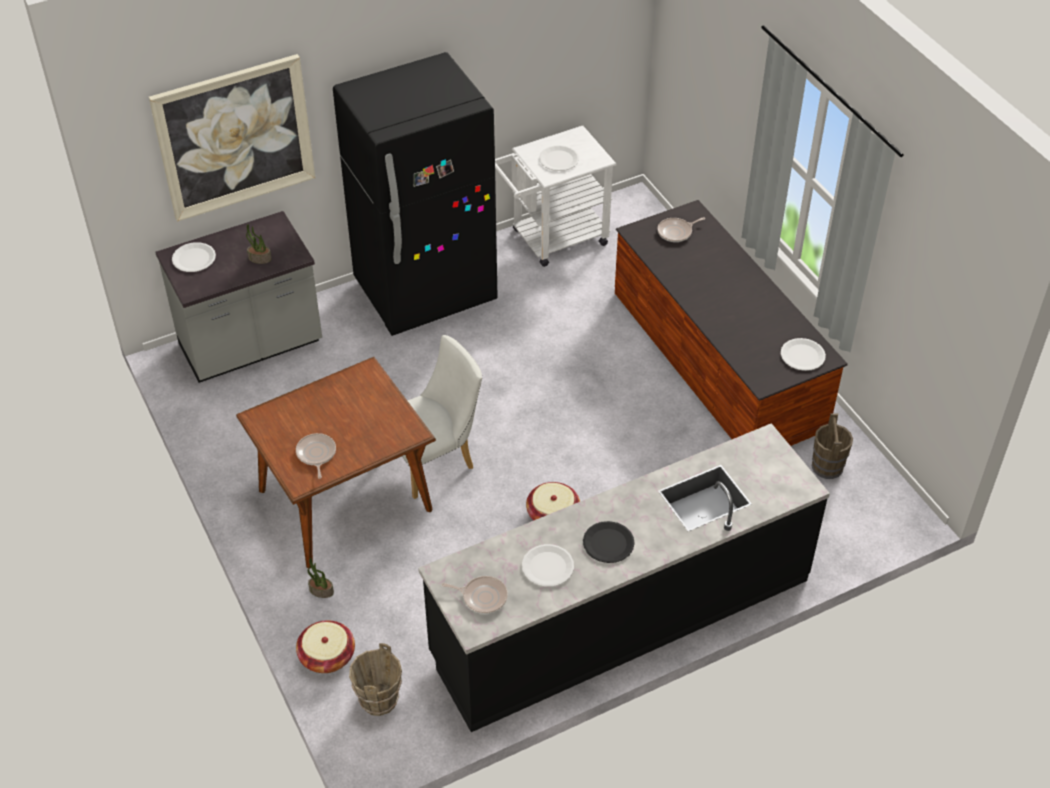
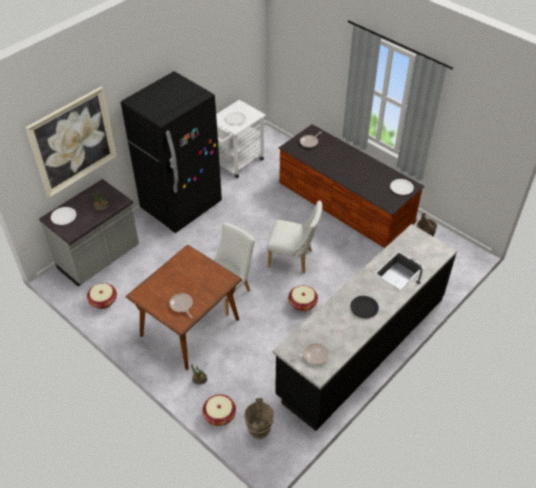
camera: 20 degrees left, 0 degrees up
(227, 417) = (103, 301): none -> basket
(547, 566) = (340, 329): white plate -> none
(574, 435) = (293, 259): none -> white chair

